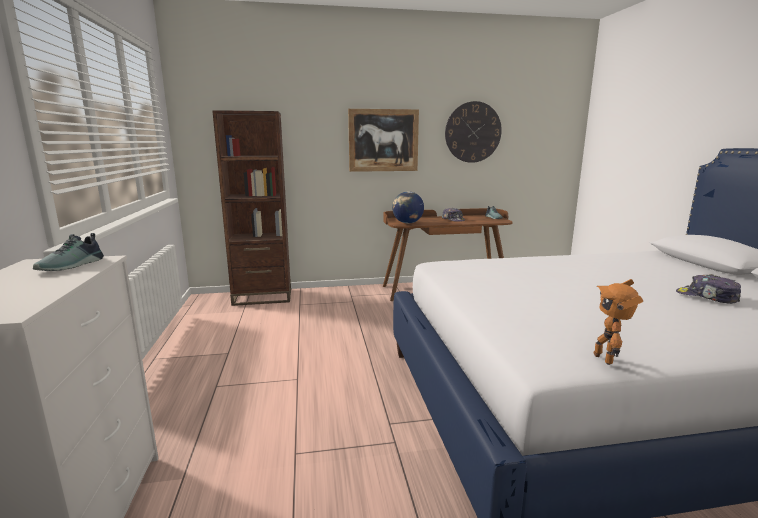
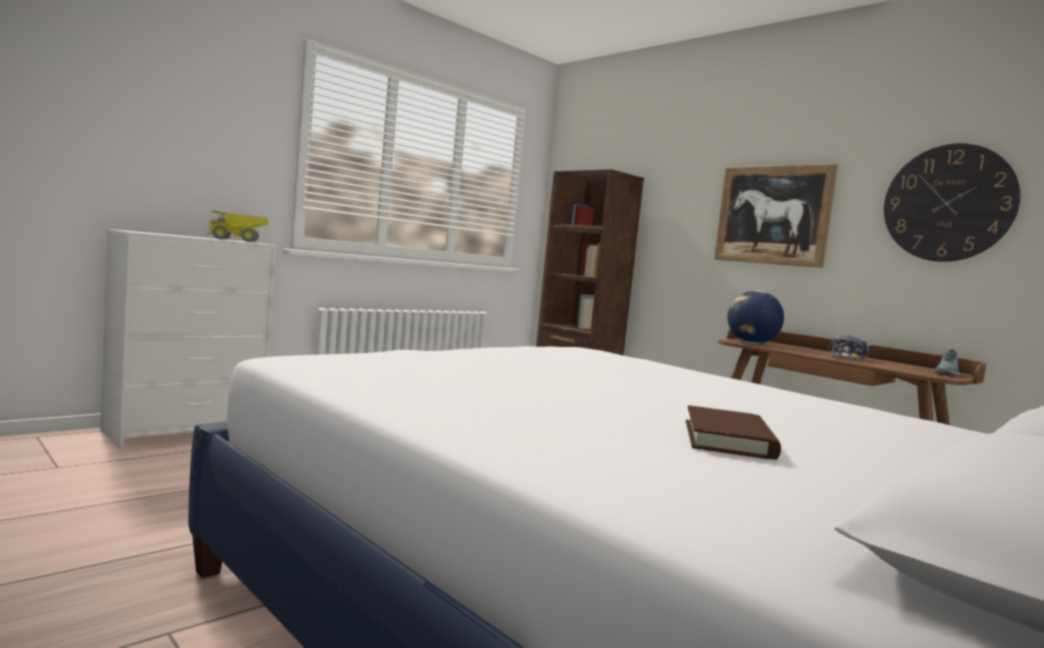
camera: 55 degrees right, 10 degrees down
(73, 265) = (239, 240): shoe -> toy truck
(606, 359) = (323, 370): toy robot -> none
(706, 297) = (728, 439): cap -> brown book

